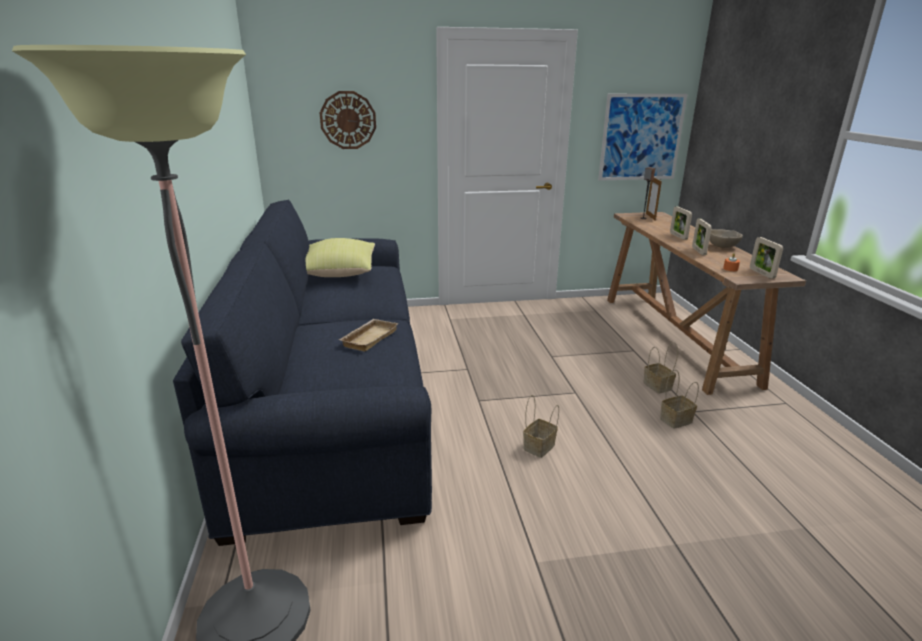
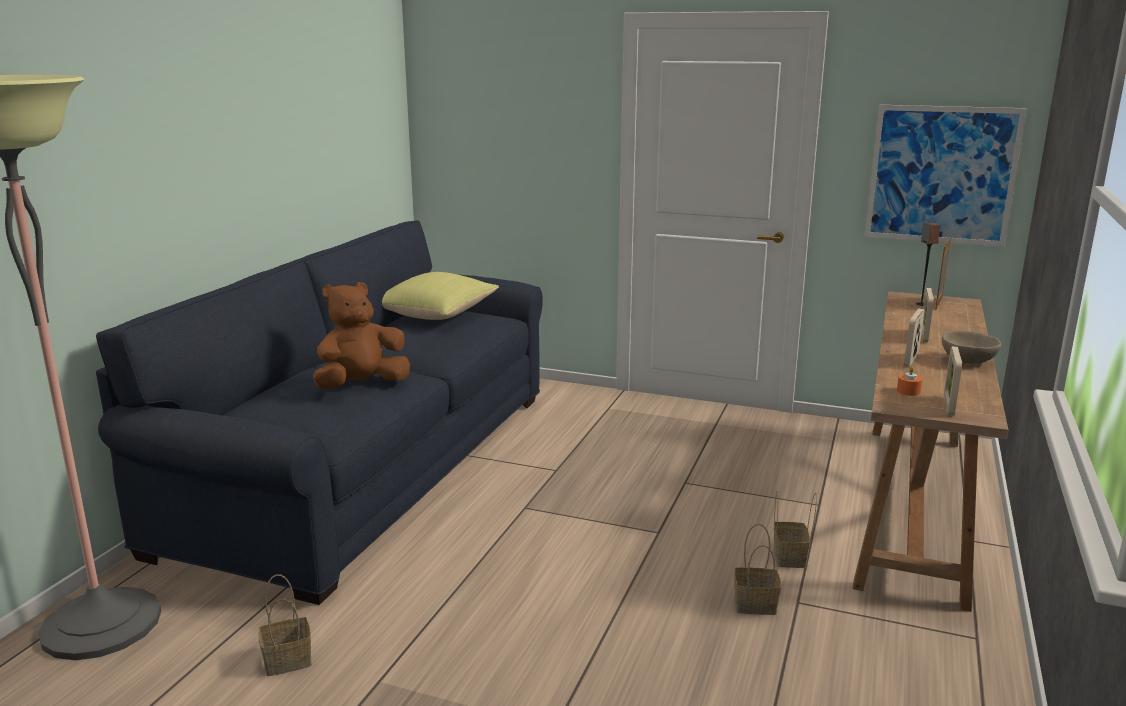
camera: 30 degrees right, 5 degrees down
(348, 120) = (511, 129): wall clock -> none
(368, 338) = (361, 385): beige tray -> brown plush toy
(539, 447) = (529, 577): basket -> basket (286, 662)

